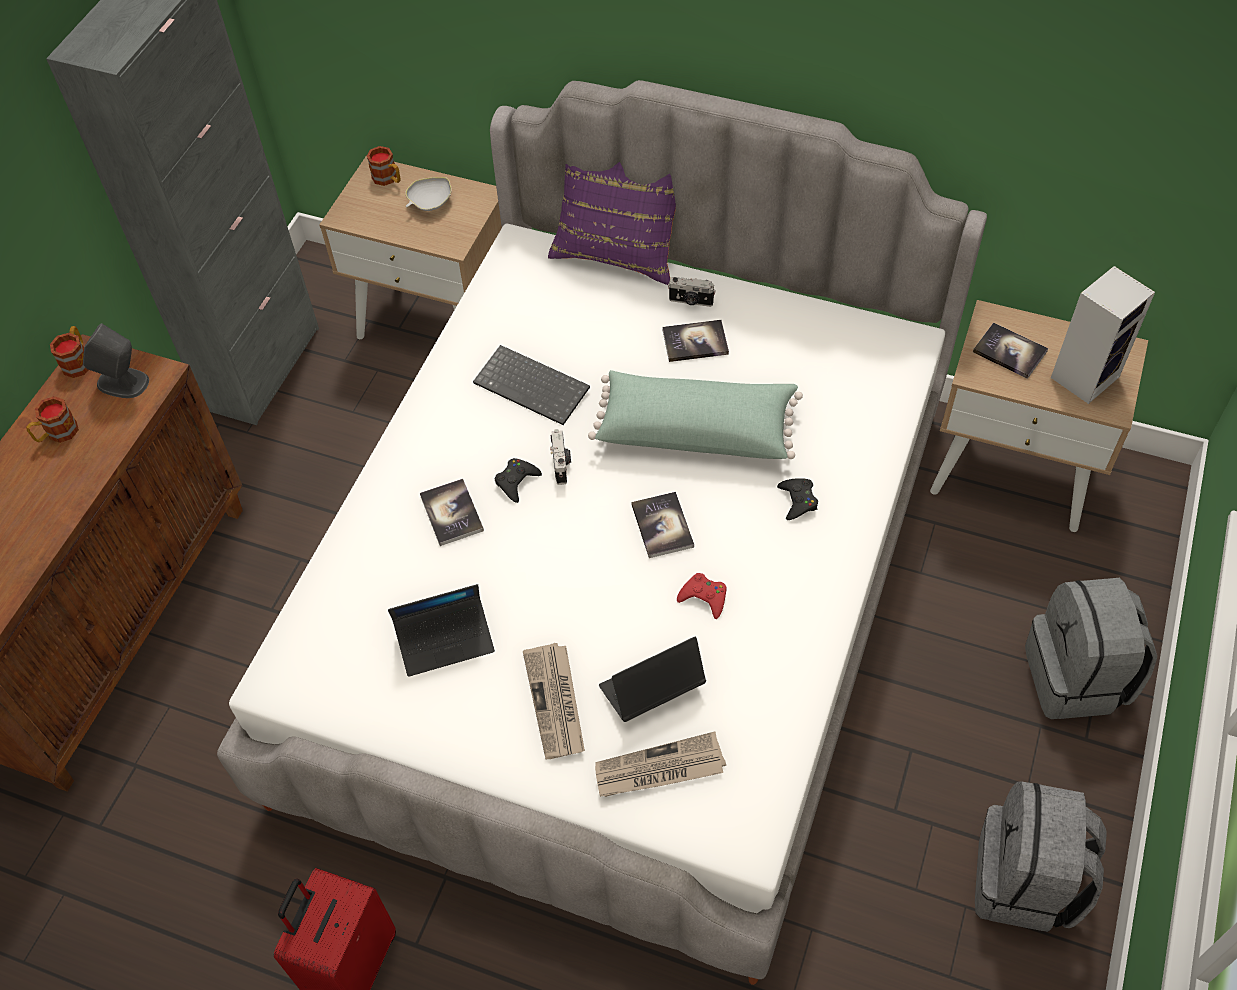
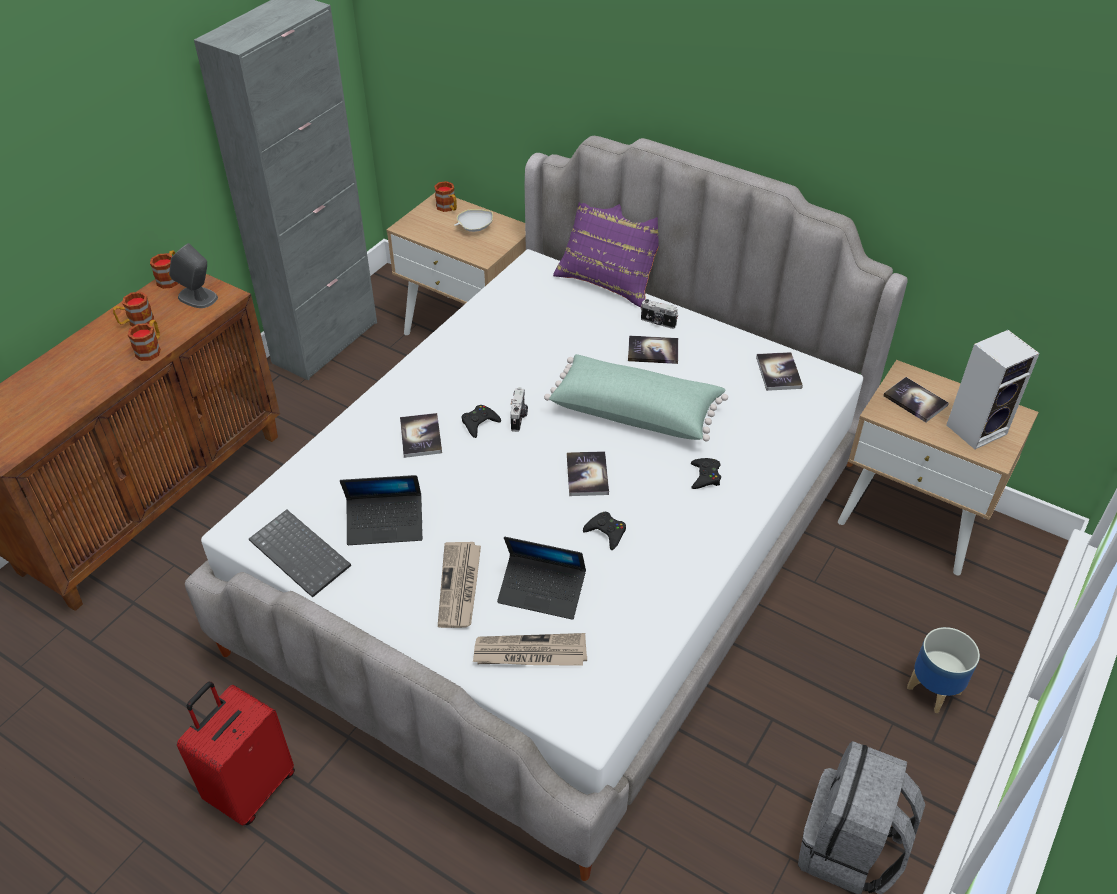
camera: 10 degrees right, 10 degrees down
(89, 469) = (151, 349): none -> mug
(534, 386) = (514, 360): keyboard -> keyboard (302, 554)
(651, 689) = (542, 592): laptop -> laptop turned 150 degrees counterclockwise
(704, 597) = (606, 532): red game controller -> black game controller
(848, 344) = (778, 372): none -> book
(1077, 678) = (934, 691): grey backpack -> planter

